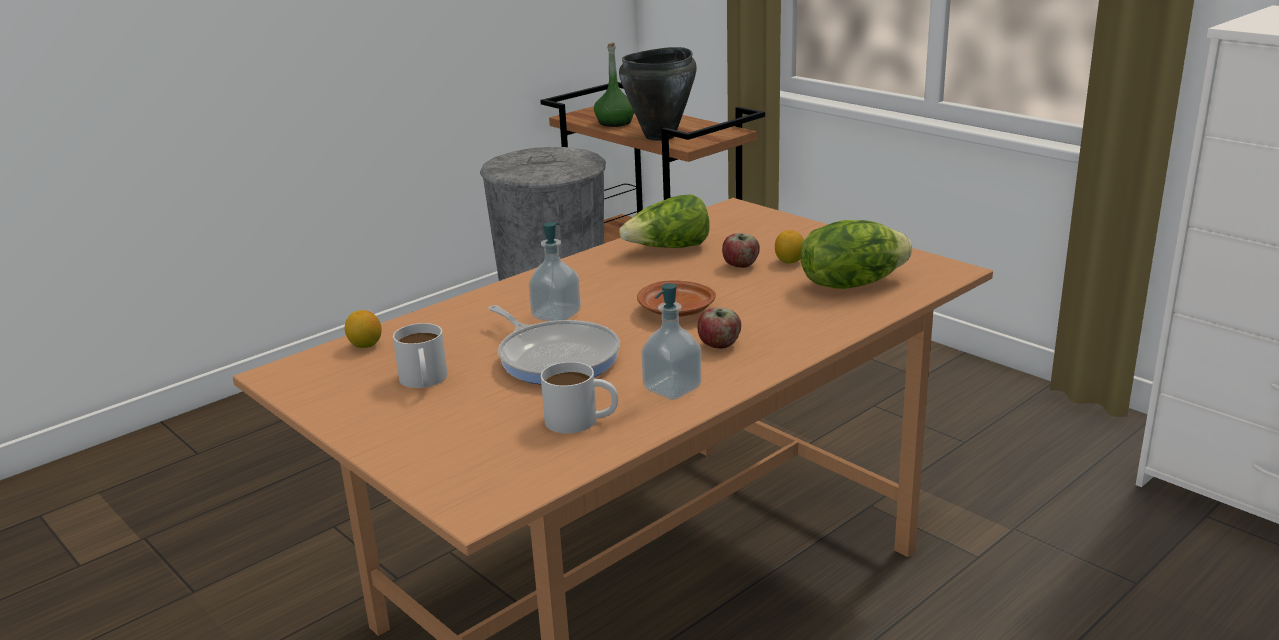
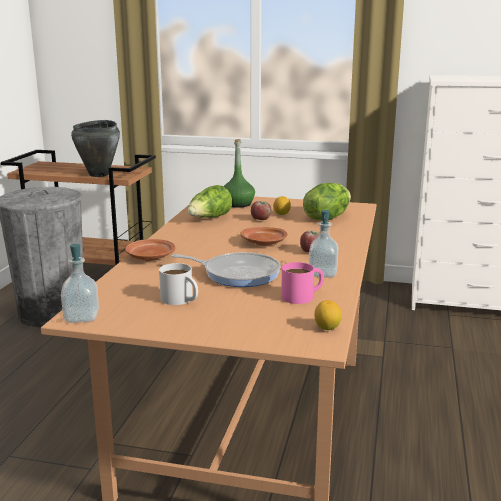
camera: 35 degrees left, 5 degrees down
(365, 345) = (109, 292): lemon -> lemon (327, 328)
(491, 300) = (150, 257): none -> brown plate
(556, 315) = (202, 256): soap dispenser -> soap dispenser (81, 317)
(581, 420) = (303, 296): white mug -> pink mug
(615, 123) = (58, 171): green bottle -> green bottle (238, 204)

